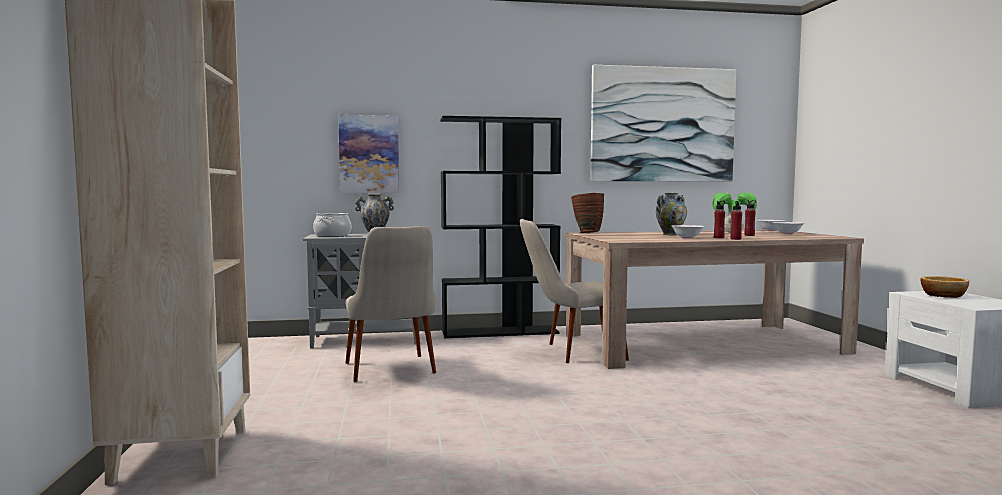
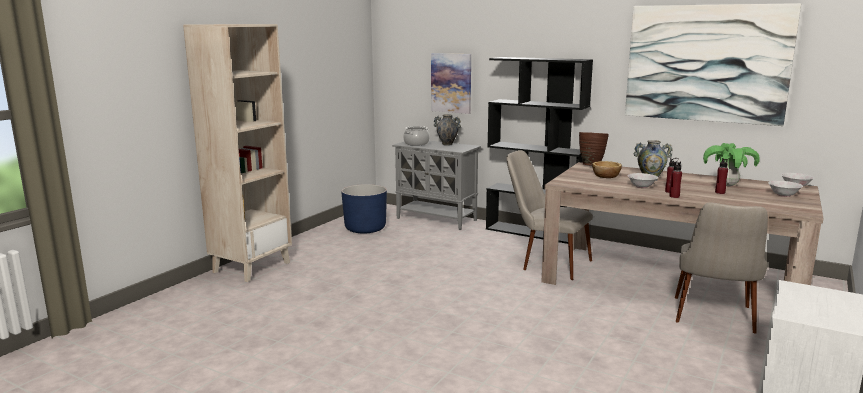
camera: 40 degrees right, 10 degrees up
(287, 366) = (365, 228): none -> blue planter
(392, 372) = (408, 248): beige chair -> beige chair (714, 321)
(944, 296) = (815, 297): bowl -> bowl (606, 176)

